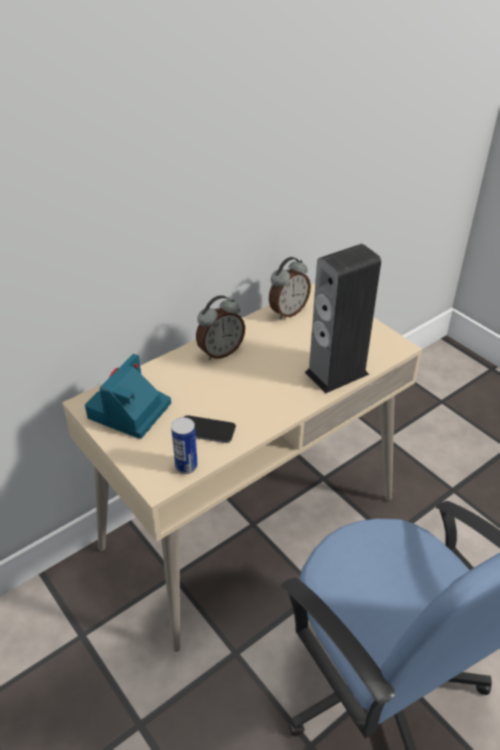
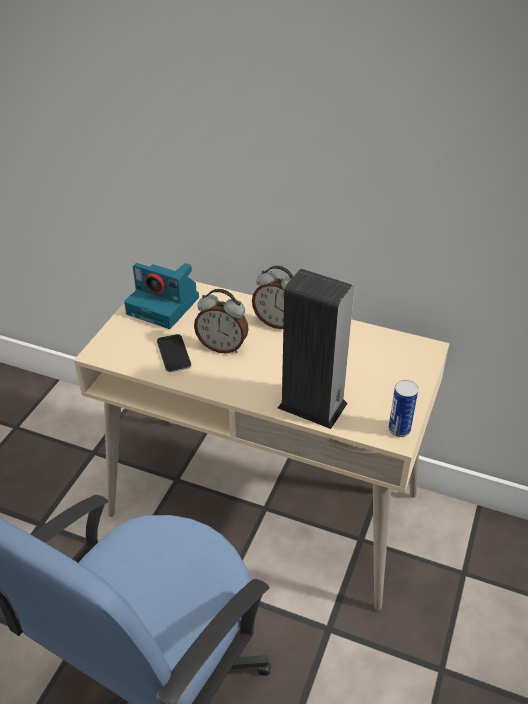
camera: 60 degrees right, 0 degrees up
(129, 412) = (165, 306): camera -> camera turned 150 degrees counterclockwise
(186, 466) = (126, 359): can -> can (399, 429)
(287, 311) = (376, 340): alarm clock -> alarm clock (222, 346)

